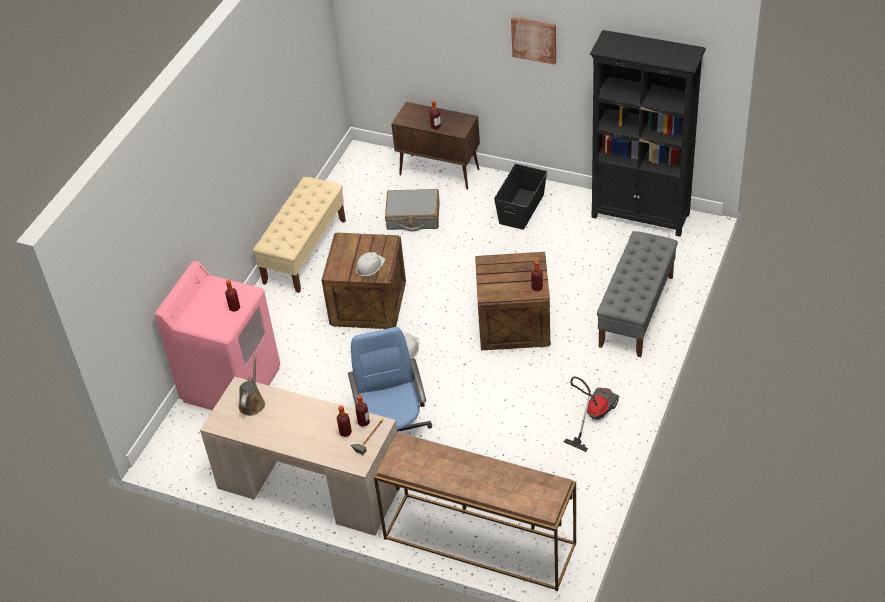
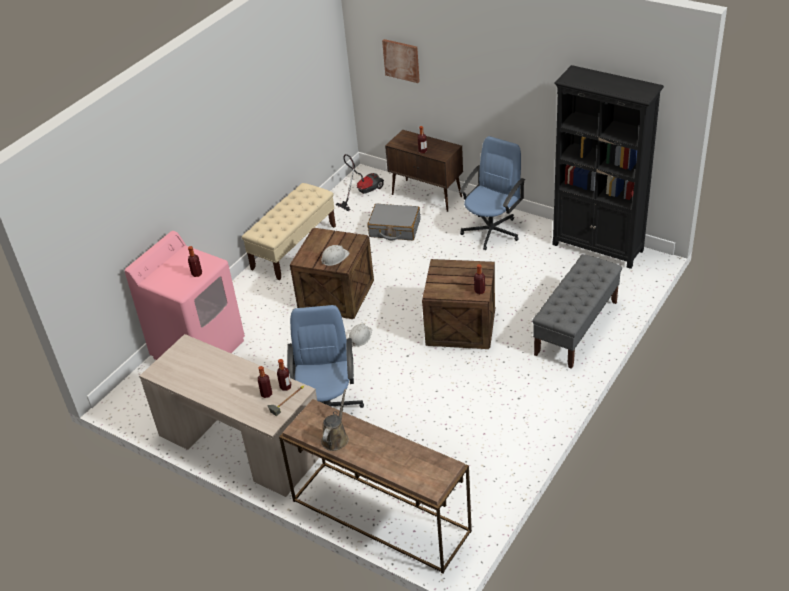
camera: 10 degrees right, 5 degrees down
(252, 403) = (192, 358): brown watering can -> brown watering can (336, 438)
(522, 208) = (492, 231): black storage box -> blue office chair
(534, 39) = (511, 74): picture -> picture (401, 60)
(593, 416) = (514, 415): vacuum cleaner -> vacuum cleaner (362, 192)

